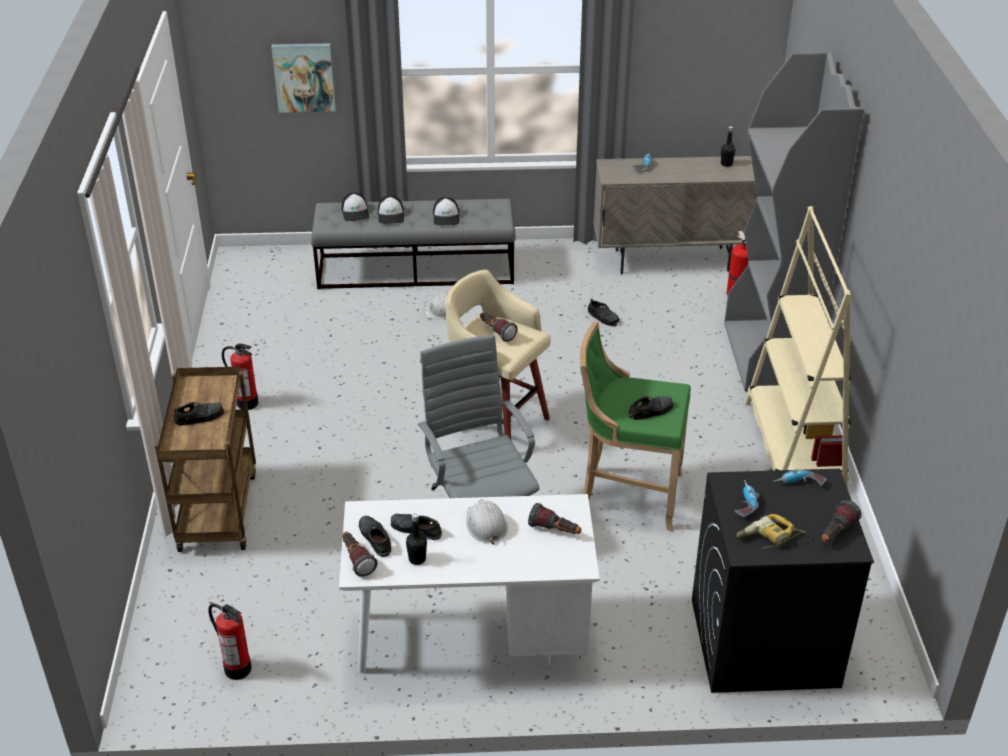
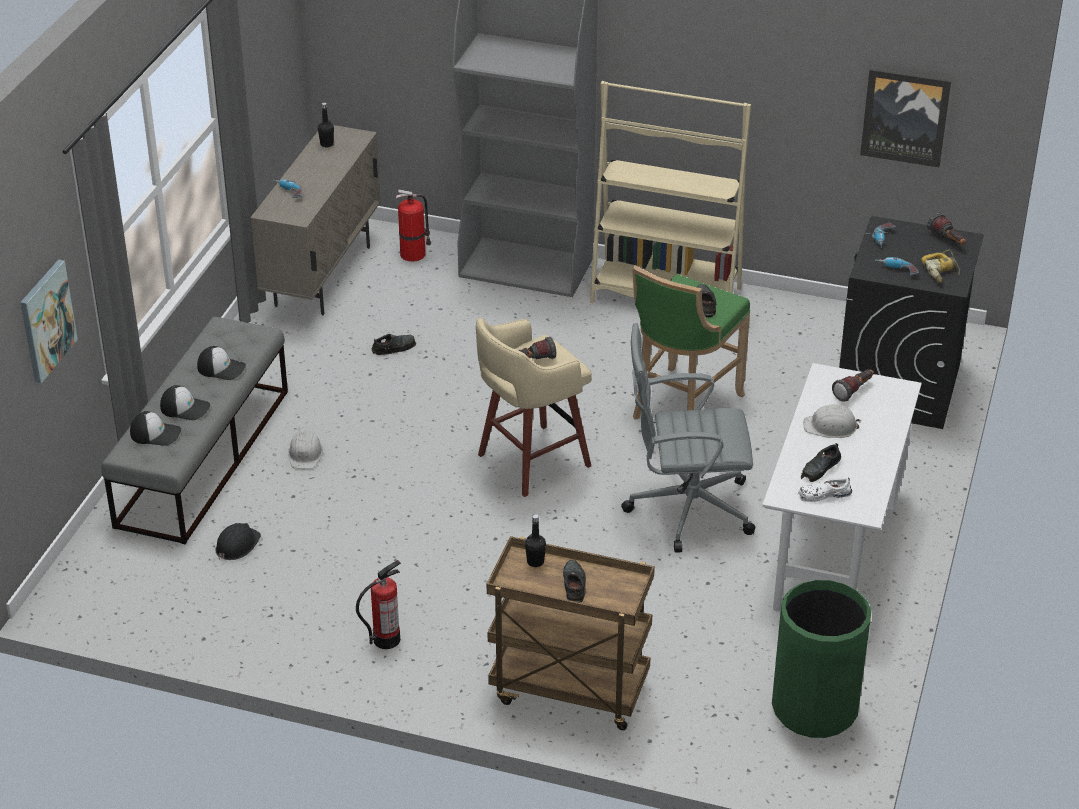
camera: 70 degrees left, 0 degrees up
(238, 668) = (814, 708): fire extinguisher -> green trash can
(325, 310) = (237, 545): none -> black hard hat
(356, 560) = (848, 511): flashlight -> none
(375, 538) = (823, 494): black shoe -> white shoe
(417, 559) = (861, 475): black bottle -> black bottle (535, 562)
(947, 409) = (905, 117): none -> picture

